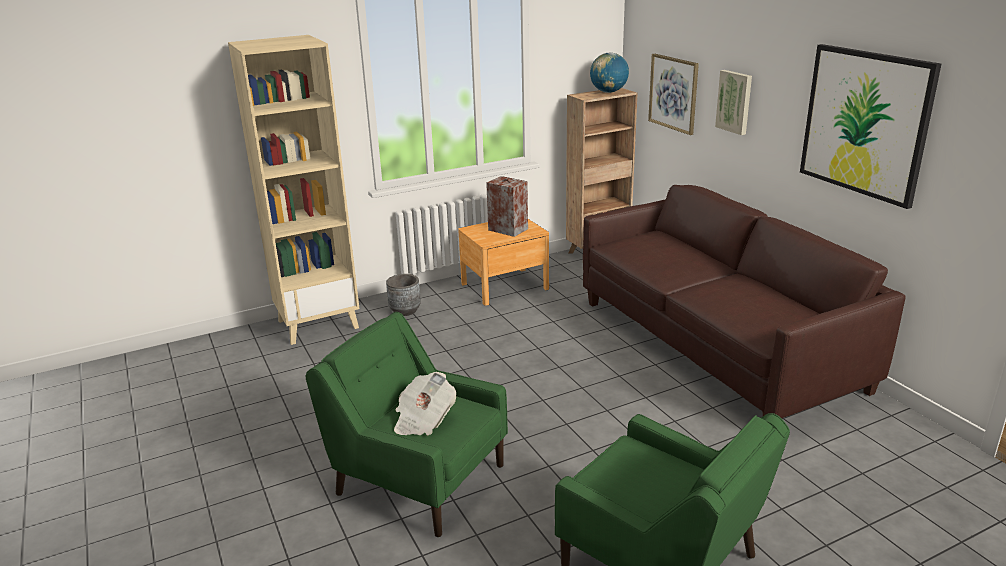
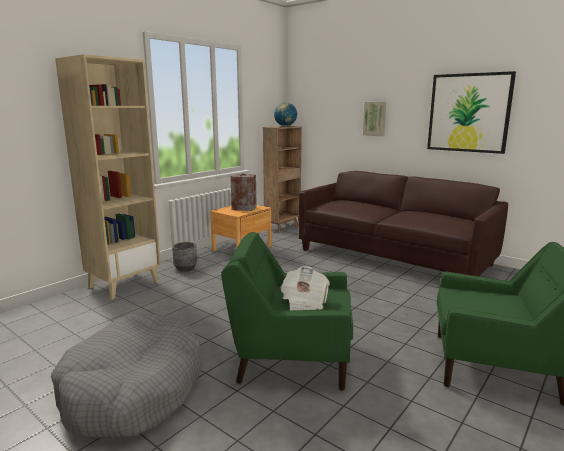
camera: 25 degrees left, 10 degrees down
(237, 472) = (133, 390): none -> grey dog bed
(673, 93) = (328, 122): picture -> none

